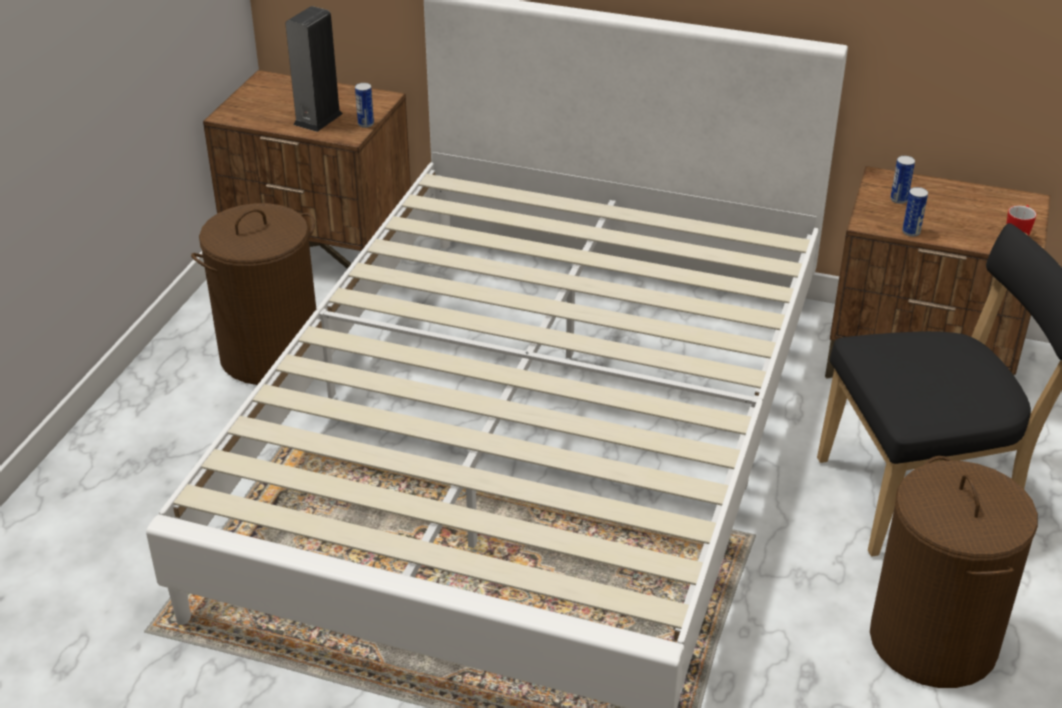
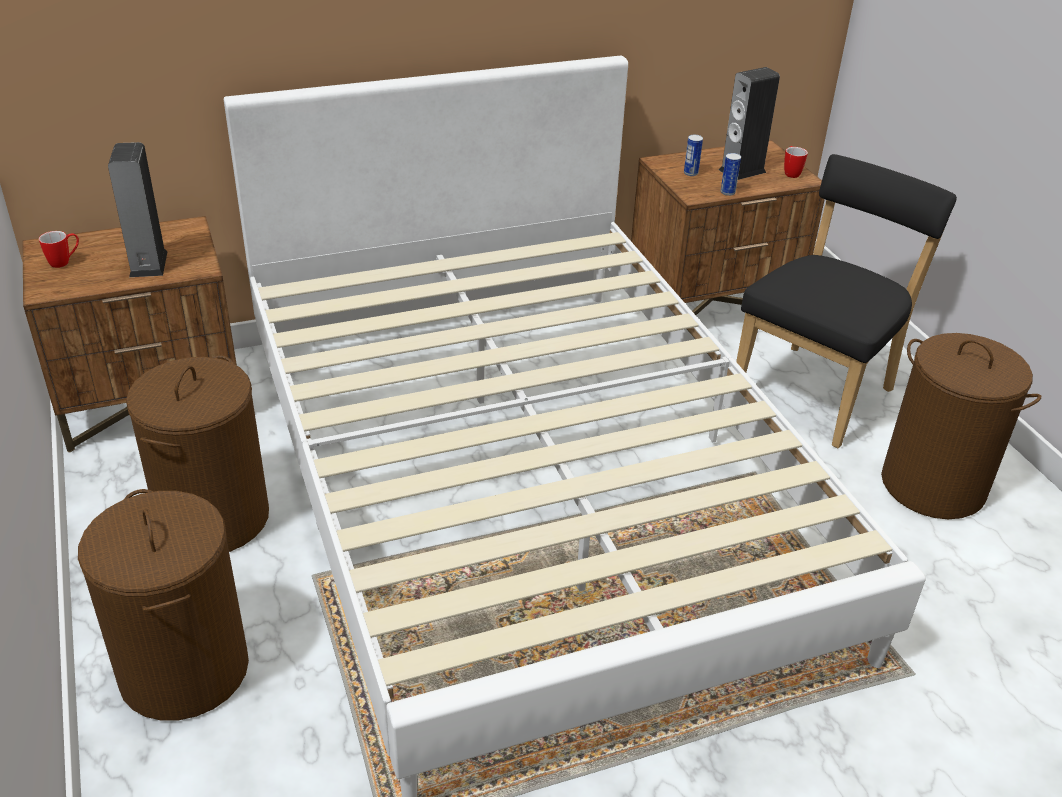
camera: 40 degrees left, 0 degrees up
(144, 450) = (184, 669): none -> brown laundry basket
(265, 97) = (64, 262): none -> mug
(365, 124) = (203, 253): can -> none
(961, 216) = (742, 171): none -> speaker

